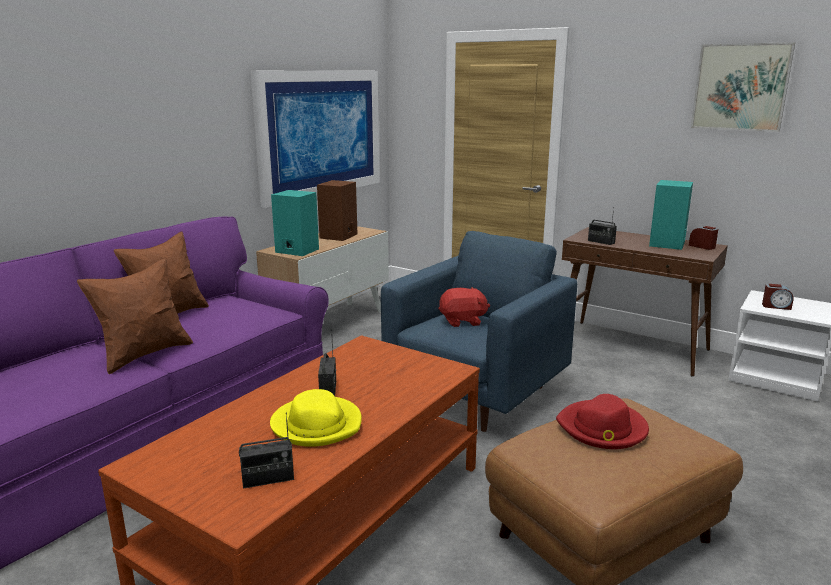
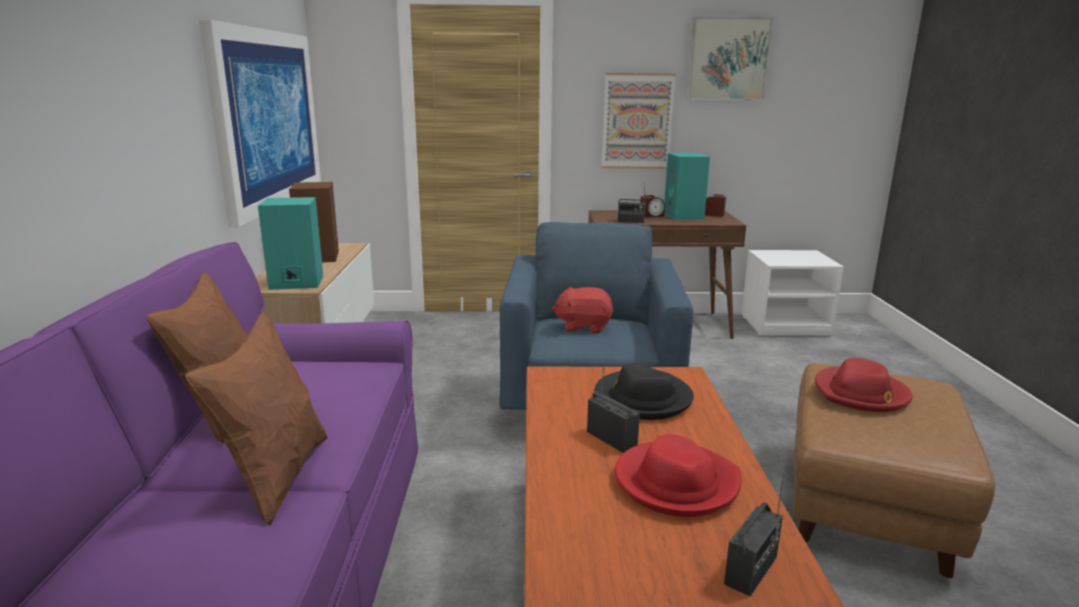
camera: 35 degrees left, 0 degrees up
(317, 424) = (676, 483): yellow hat -> red hat
(394, 374) = (643, 398): none -> black hat
(462, 321) = (583, 327): red plush toy -> red plush toy turned 135 degrees counterclockwise
(640, 147) = (637, 121): none -> picture
(776, 306) = (787, 259): alarm clock -> alarm clock (651, 215)

